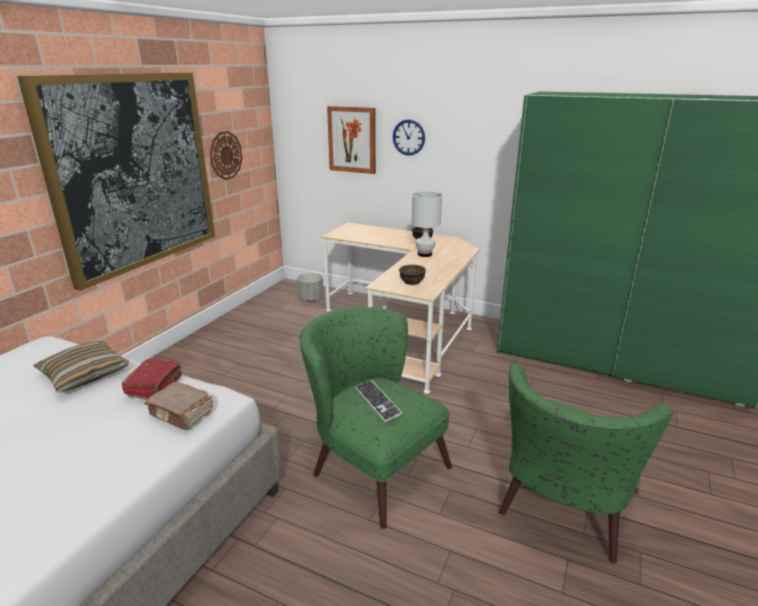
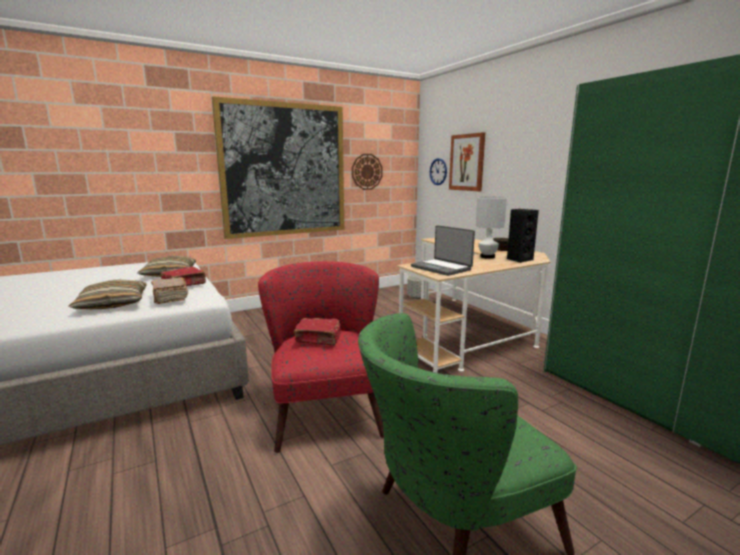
camera: 35 degrees right, 10 degrees down
(113, 452) = (113, 304): none -> pillow
(371, 465) = (324, 408): green armchair -> red armchair
(377, 401) = (319, 339): keyboard -> red book
(408, 137) = (508, 156): wall clock -> wall clock (438, 171)
(412, 282) = (442, 268): brown bowl -> laptop
(454, 253) = (519, 259): none -> black speaker

